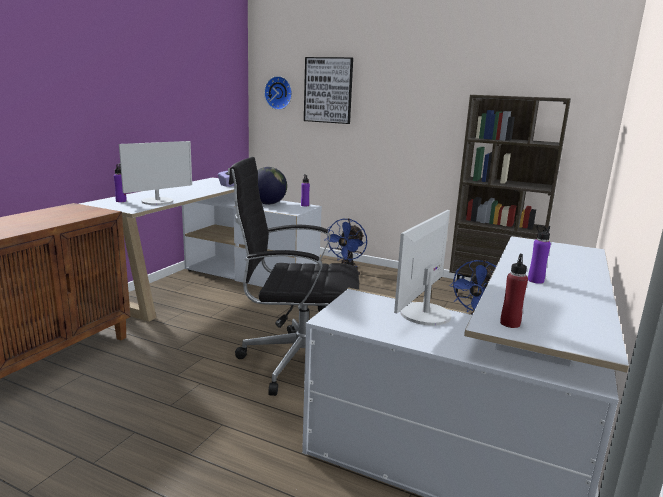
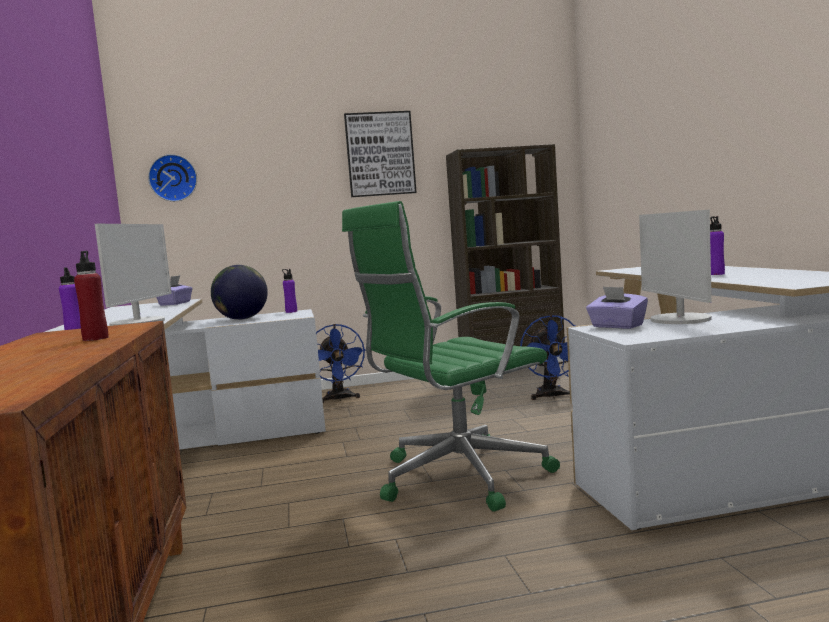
camera: 35 degrees left, 10 degrees down
(297, 361) = (457, 477): black office chair -> green office chair
(328, 90) = (253, 167): picture -> picture (380, 154)
(369, 301) = (617, 326): none -> purple tissue box
(510, 323) = (799, 282): red bottle -> red bottle (95, 338)

